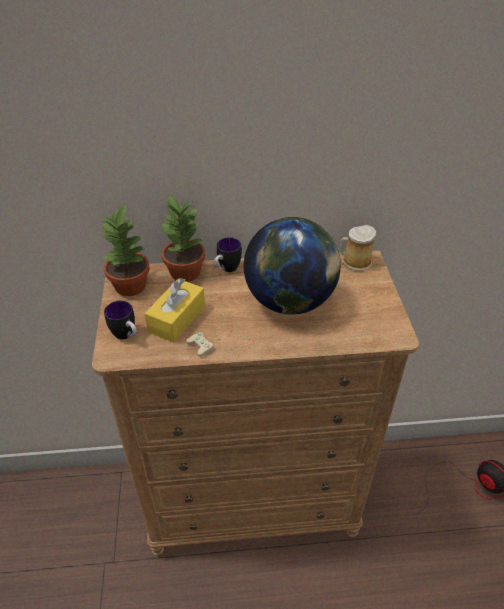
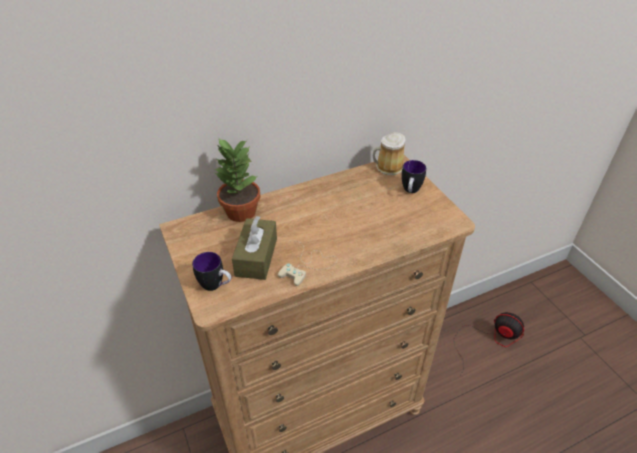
camera: 20 degrees left, 0 degrees up
(131, 286) = (195, 237): potted plant -> none
(177, 319) = (256, 257): yellow tissue box -> brown tissue box
(226, 270) = (279, 200): mug -> mug (410, 191)
(289, 302) = (351, 216): globe -> none

